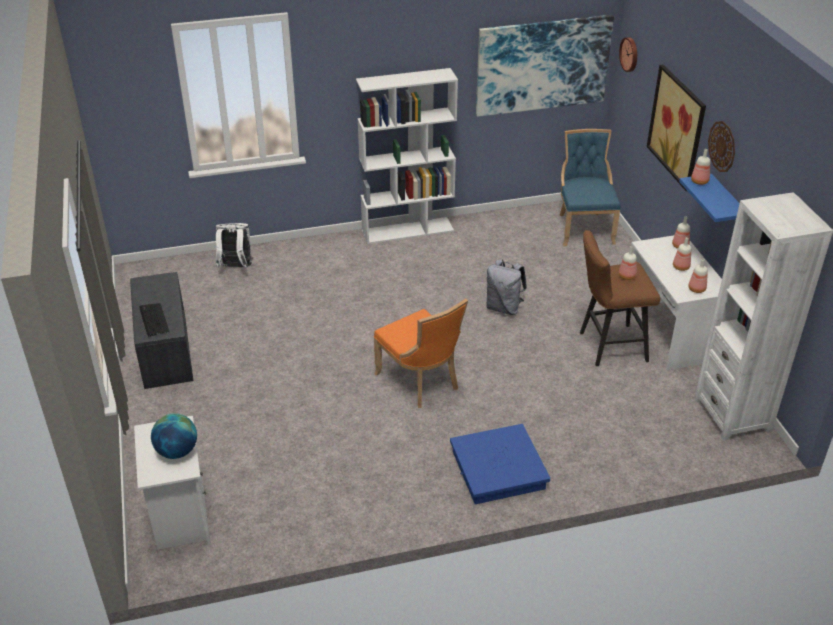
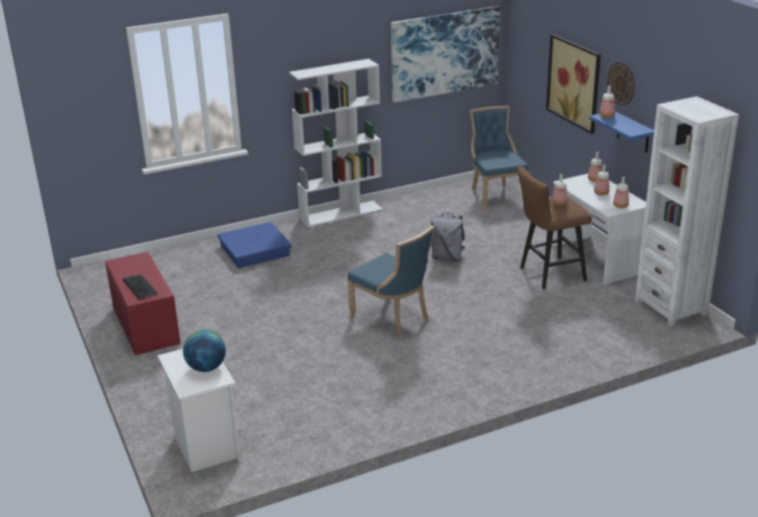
camera: 10 degrees left, 10 degrees down
(164, 351) = (144, 325): grey bench -> red bench
(236, 267) = (191, 257): white backpack -> none
(420, 382) = (392, 318): orange chair -> blue chair
(498, 470) = (485, 372): blue storage box -> blue storage box (255, 250)
(630, 54) = (518, 36): wall clock -> none

